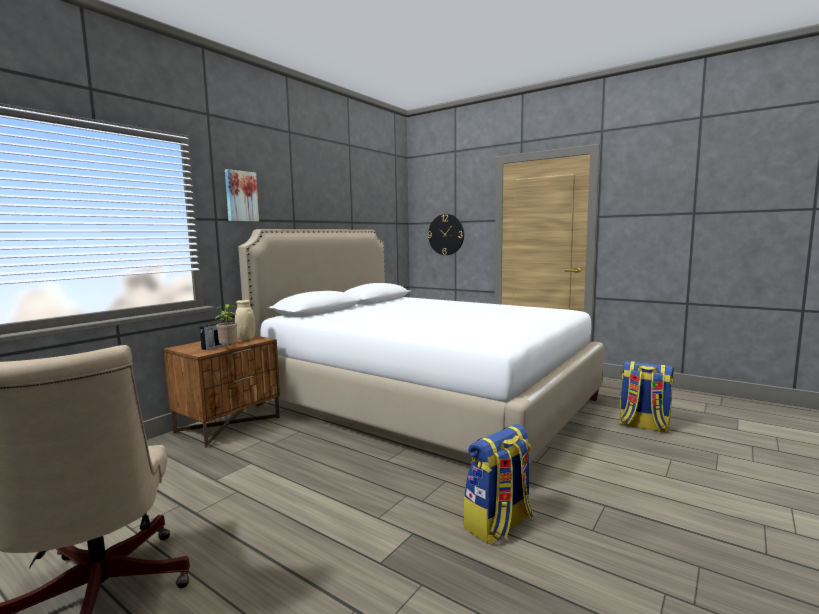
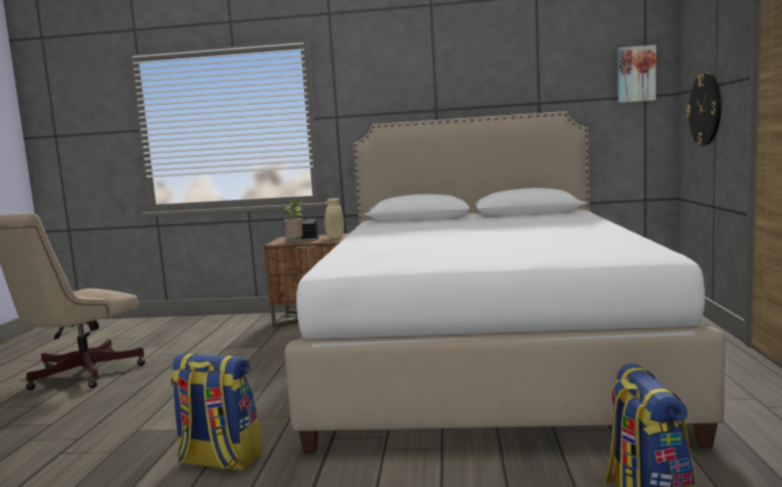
camera: 60 degrees right, 0 degrees up
(241, 196) = (363, 90): picture -> picture (636, 74)

